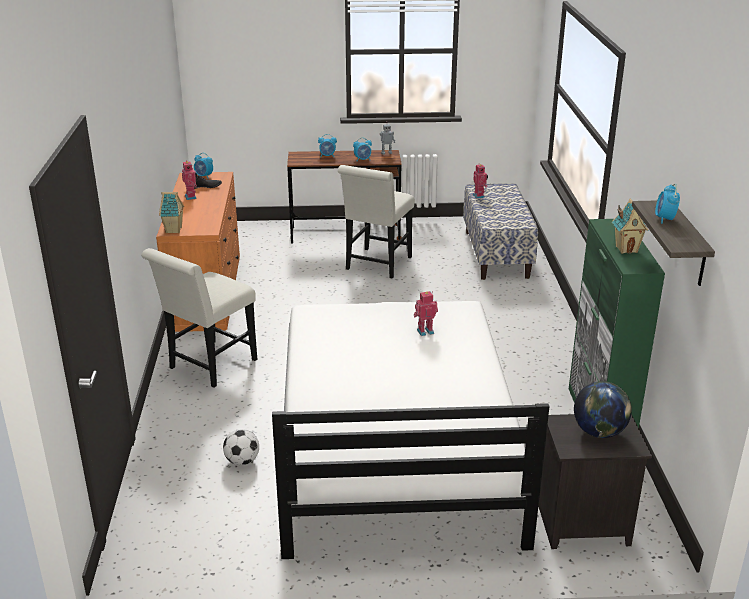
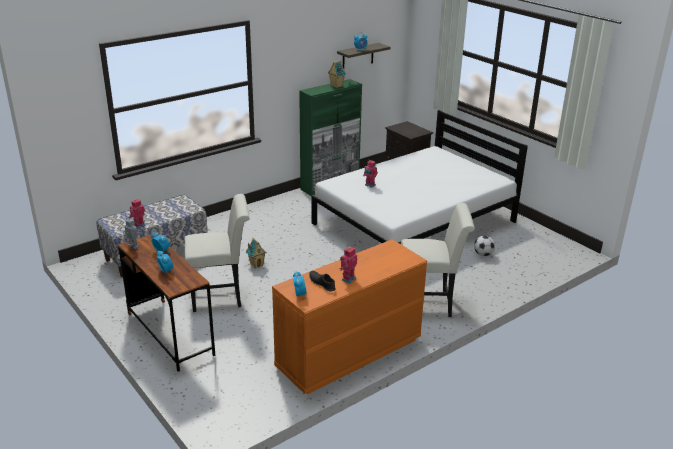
camera: 125 degrees left, 0 degrees up
(174, 230) = (410, 257): toy house -> toy house (256, 264)
(599, 432) = (407, 129): globe -> none

